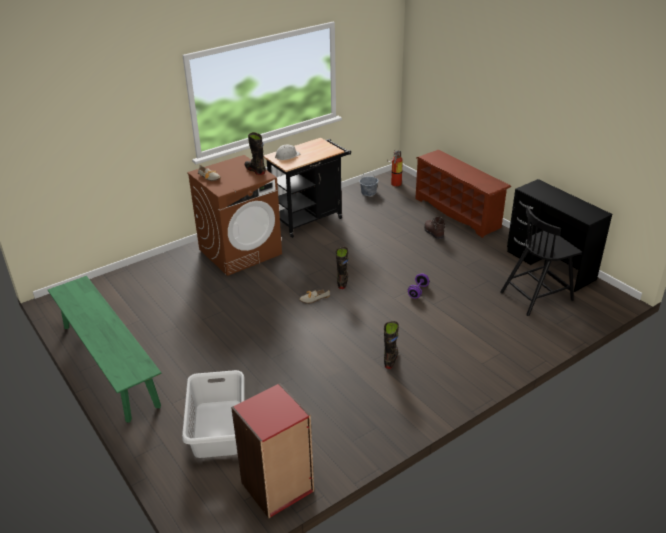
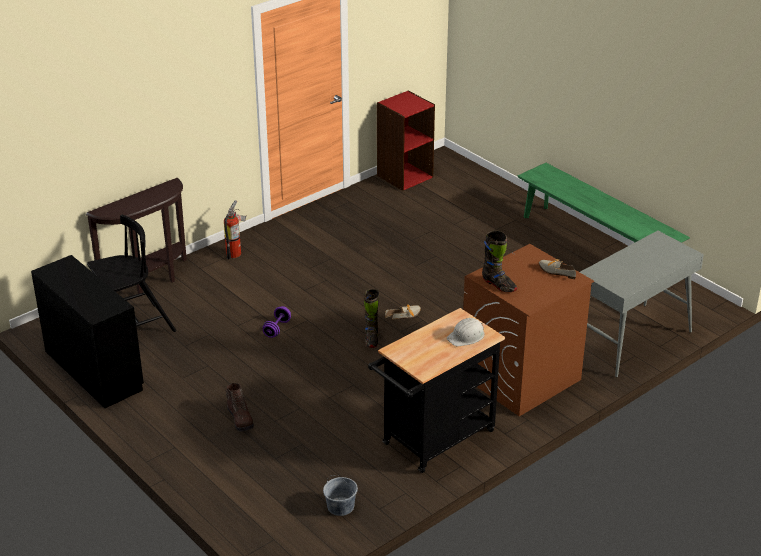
camera: 175 degrees right, 0 degrees up
(145, 274) = (631, 340): none -> grey console table
(217, 428) = (465, 205): grey laundry basket -> none
(391, 359) = (314, 259): black boot -> none
(394, 184) = (292, 531): fire extinguisher -> fire extinguisher (236, 253)
(458, 213) = (191, 462): brown shoe rack -> none
(543, 339) = (150, 282): none -> brown console table

